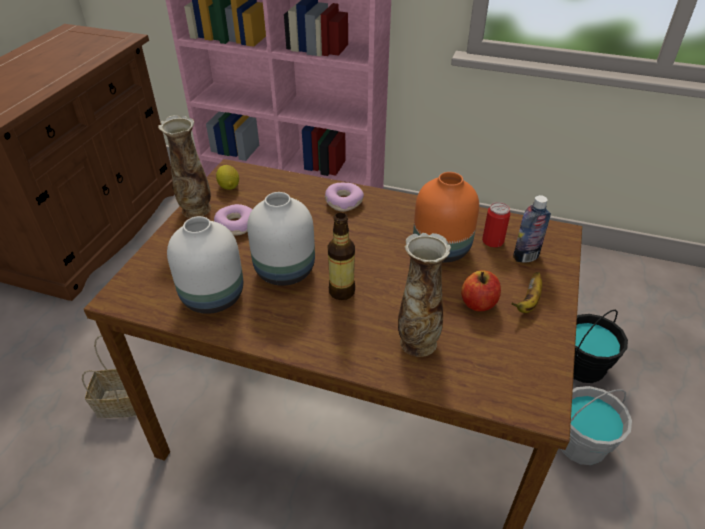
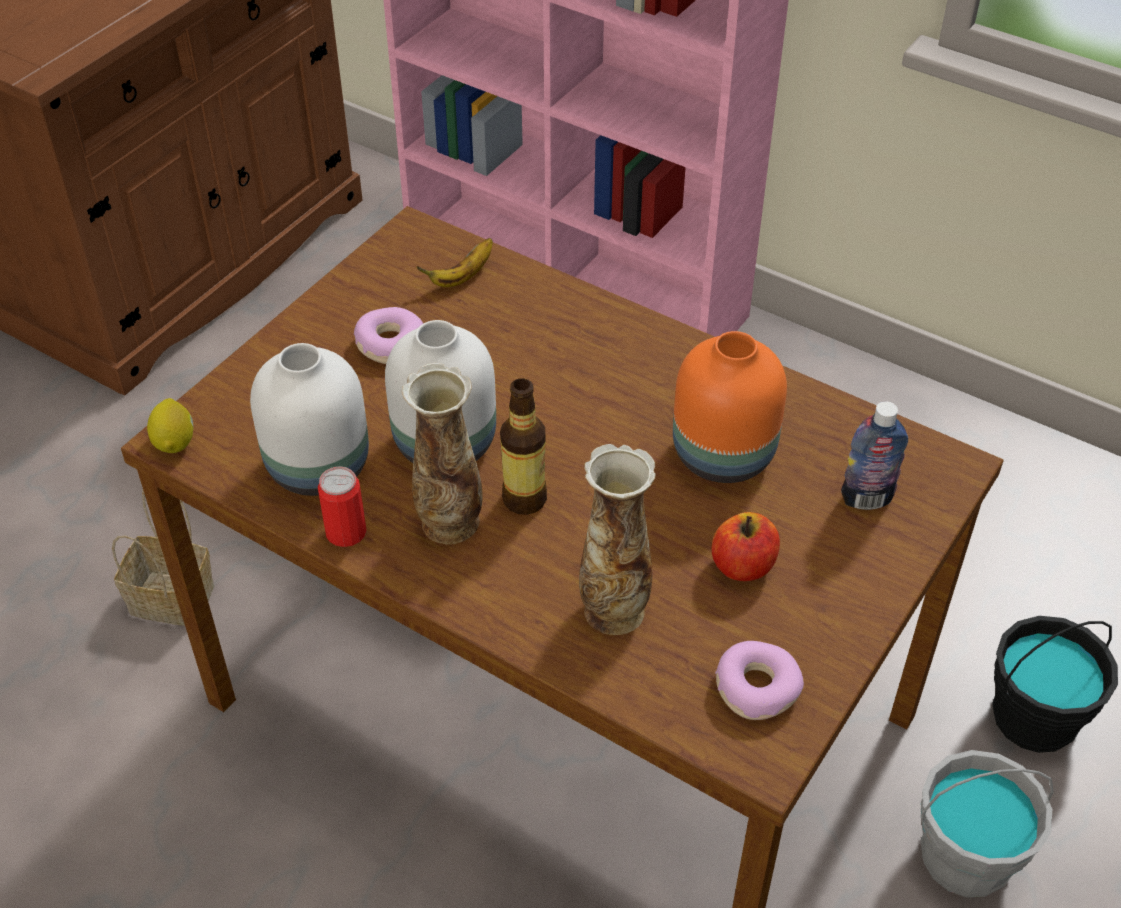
camera: 15 degrees right, 5 degrees up
(196, 210) = (333, 303): vase -> vase (449, 524)
(229, 186) = (401, 265): lemon -> lemon (175, 442)
(343, 202) = (588, 332): donut -> donut (756, 687)
(492, 241) = (821, 458): can -> can (346, 532)
(528, 302) = (829, 581): banana -> banana (462, 277)

